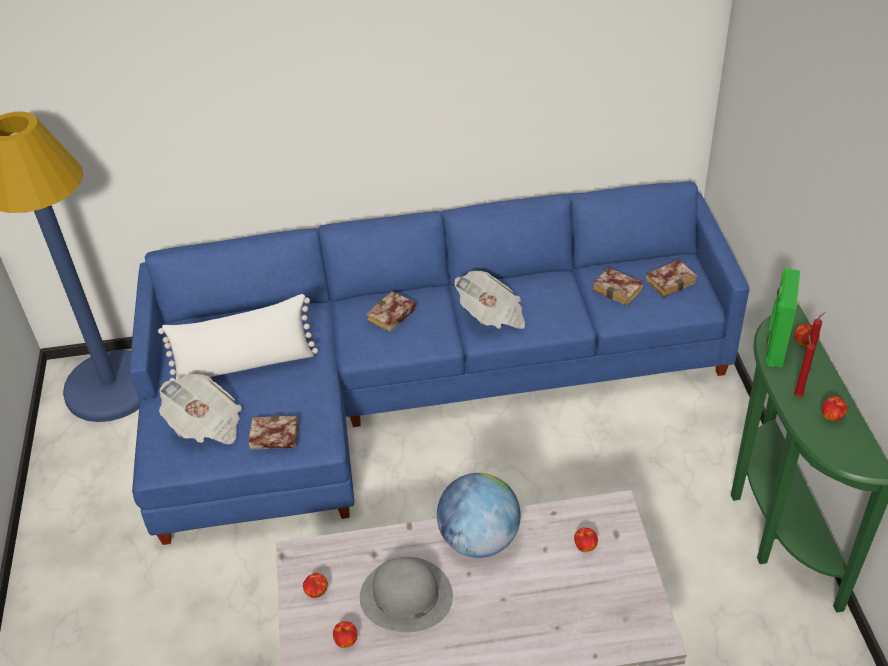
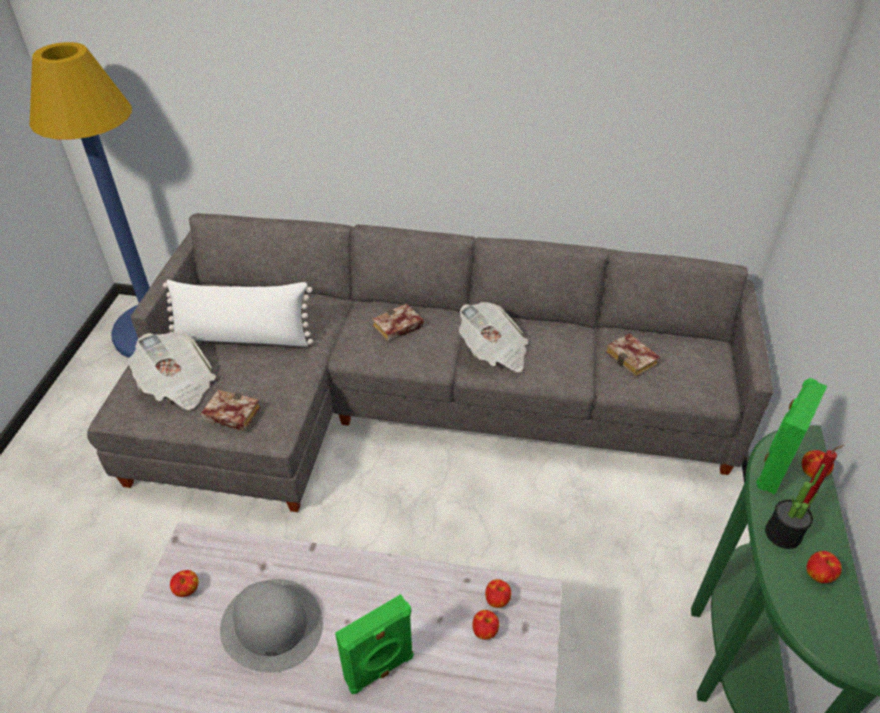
camera: 15 degrees right, 0 degrees up
(346, 641) = (187, 656): apple -> apple (497, 600)
(411, 385) = (412, 399): blue sofa -> grey sofa
(479, 539) = (376, 585): globe -> none
(514, 600) = (380, 669): none -> green speaker
(671, 280) = (692, 363): book -> none
(797, 394) = (783, 534): red candle -> potted plant

